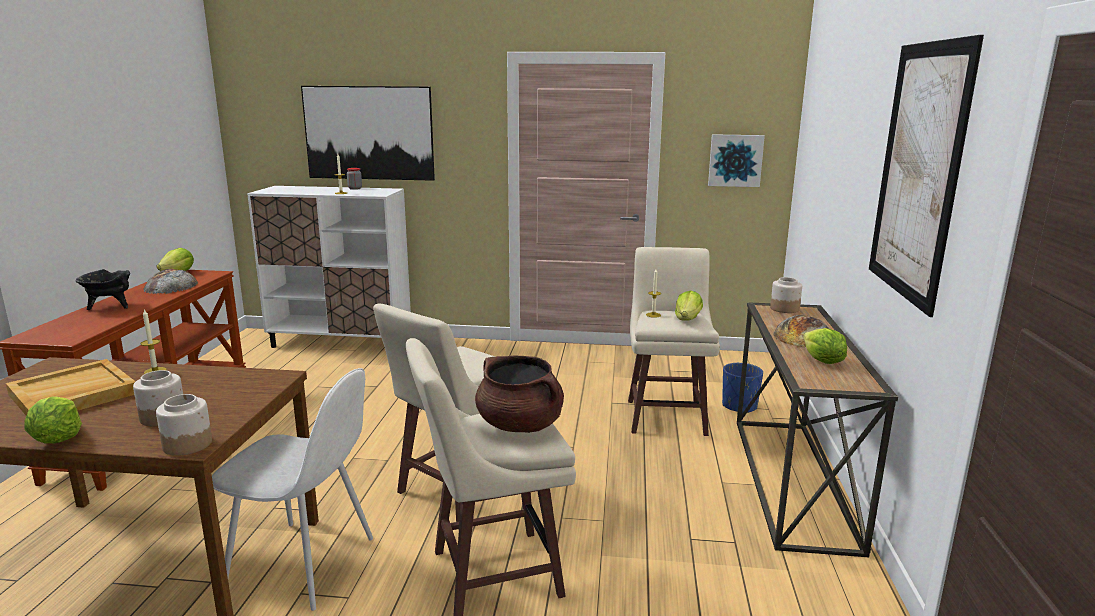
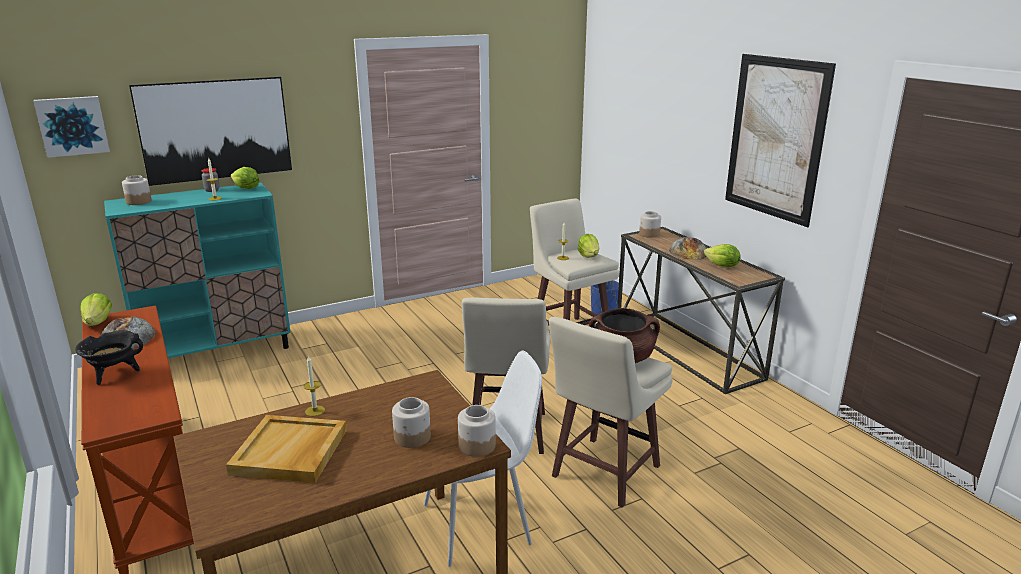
camera: 35 degrees left, 5 degrees up
(58, 438) = (369, 482): lettuce -> lettuce (246, 188)
(290, 188) = (138, 202): none -> jar
(341, 342) = (217, 352): white cabinet -> turquoise cabinet
(735, 160) = (543, 120): picture -> picture (72, 126)

